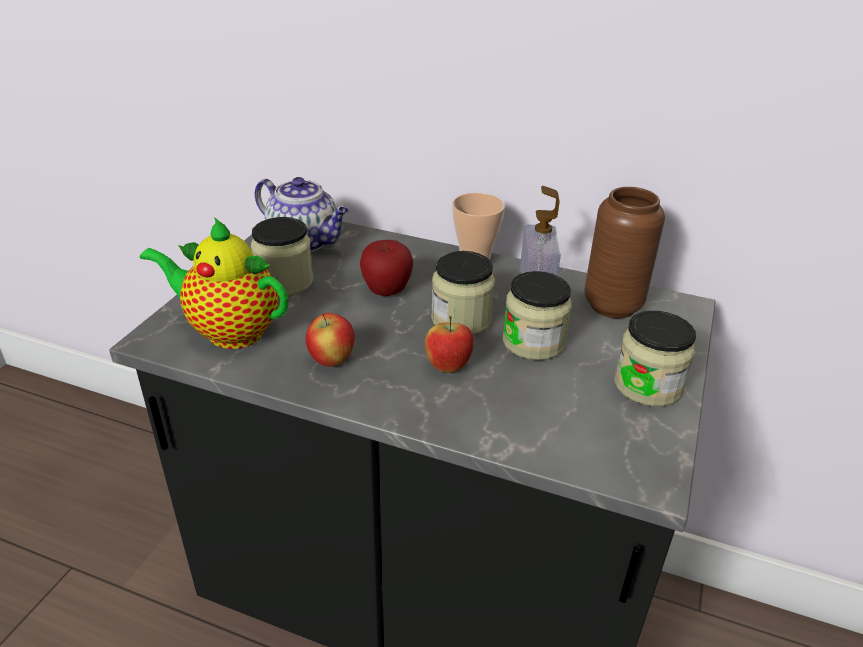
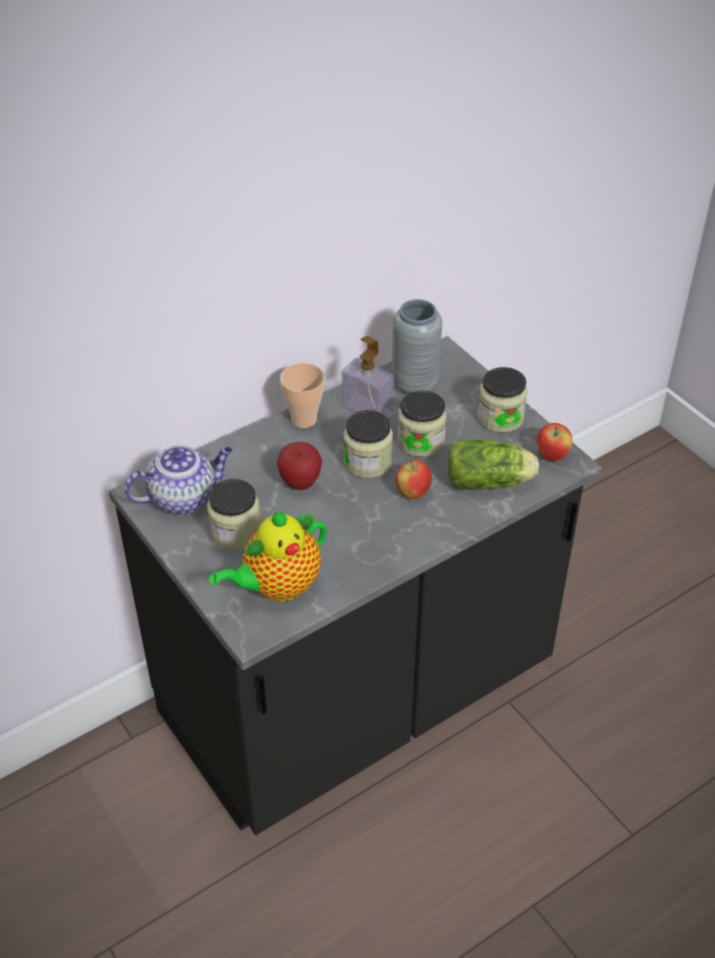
camera: 55 degrees left, 10 degrees up
(331, 361) = (359, 546): apple -> apple (552, 455)
(533, 420) = (491, 482): none -> lettuce
(612, 305) = (414, 384): brown vase -> grey vase

